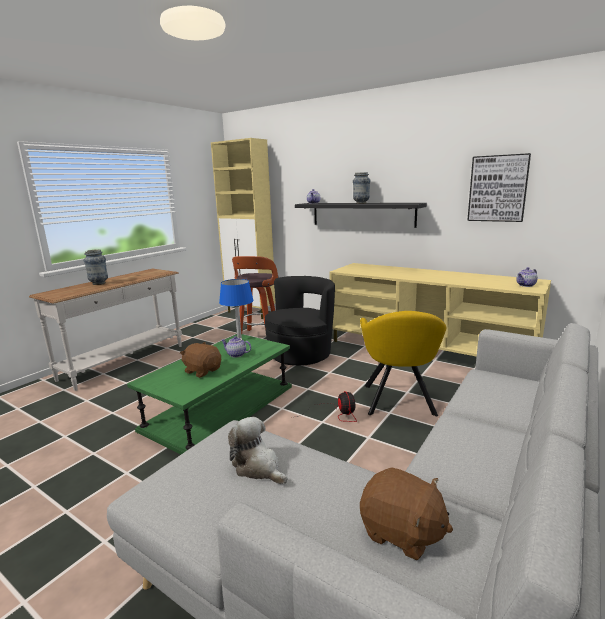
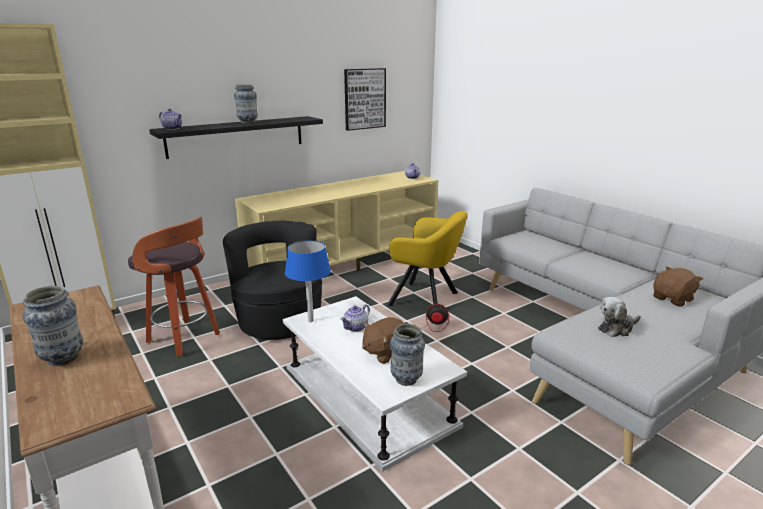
camera: 70 degrees left, 5 degrees up
(166, 384) = (406, 379): none -> vase
(220, 408) = (368, 395): green coffee table -> white coffee table

